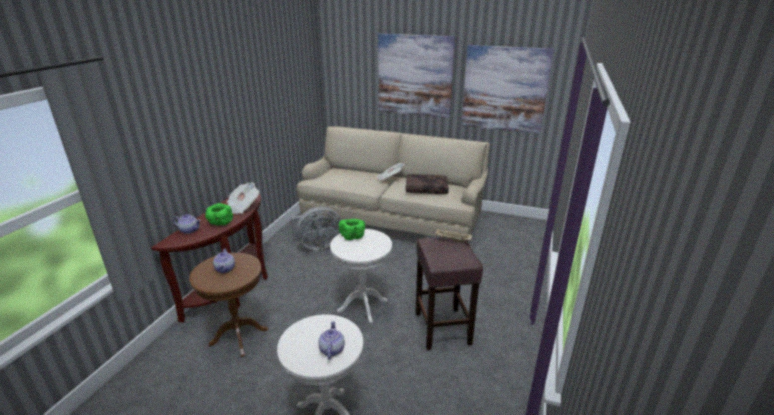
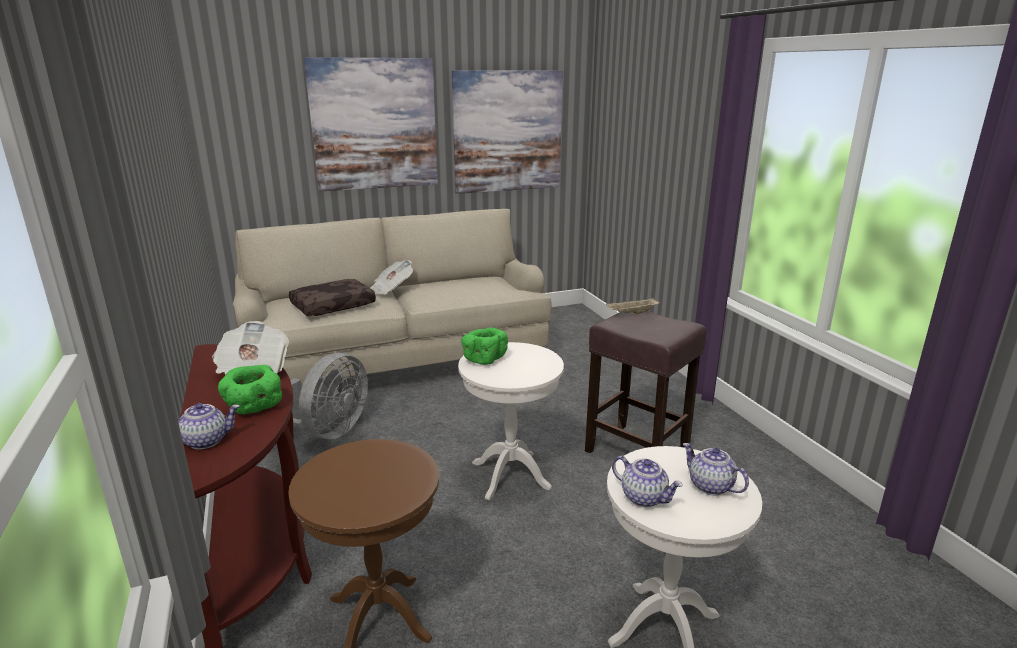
camera: 40 degrees left, 5 degrees down
(225, 269) = (360, 476): teapot -> teapot (644, 497)
(427, 189) = (464, 288): brown pillow -> brown pillow (333, 306)

